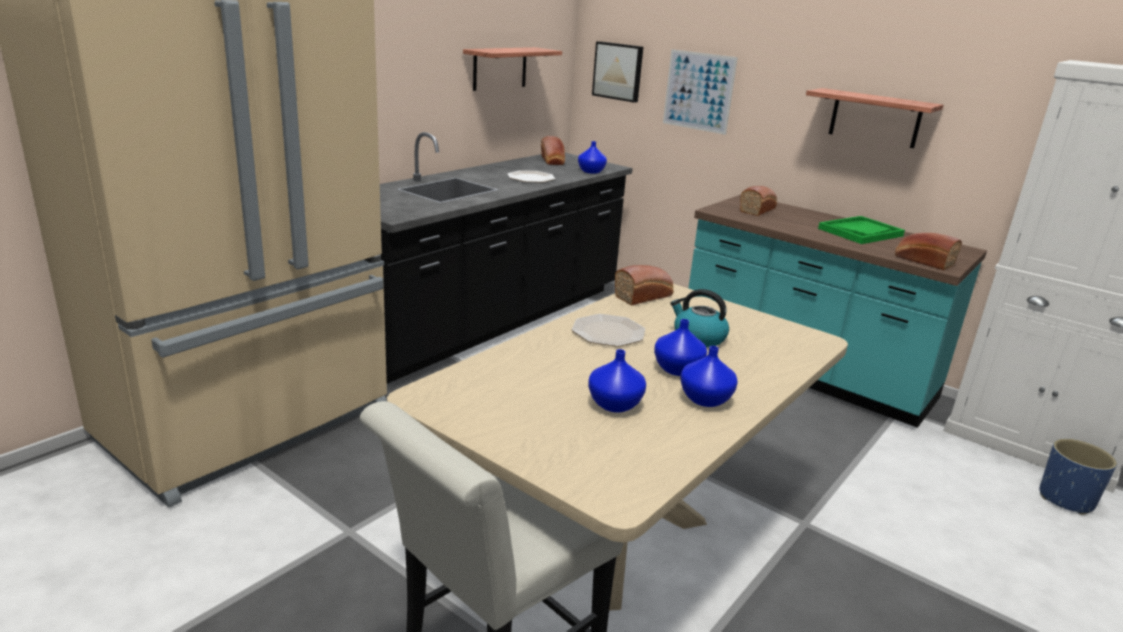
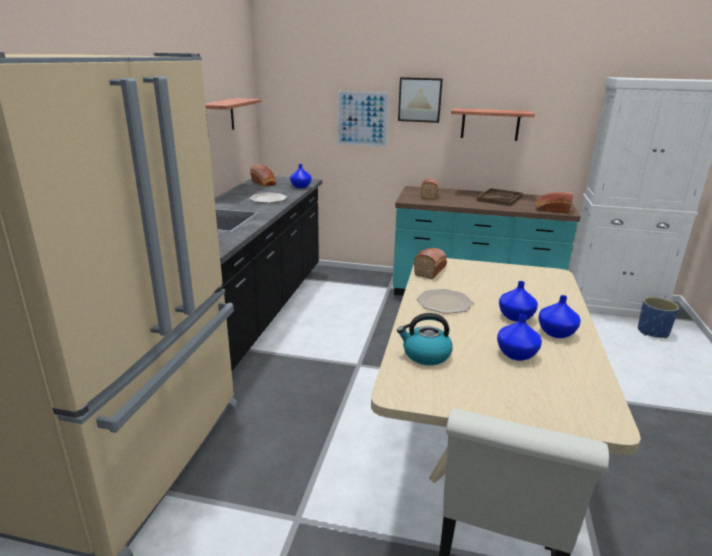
camera: 25 degrees left, 0 degrees up
(618, 71) = (295, 110): picture -> picture (420, 99)
(698, 338) = (497, 291): kettle -> kettle (425, 355)
(860, 232) = (499, 198): green tray -> brown tray

